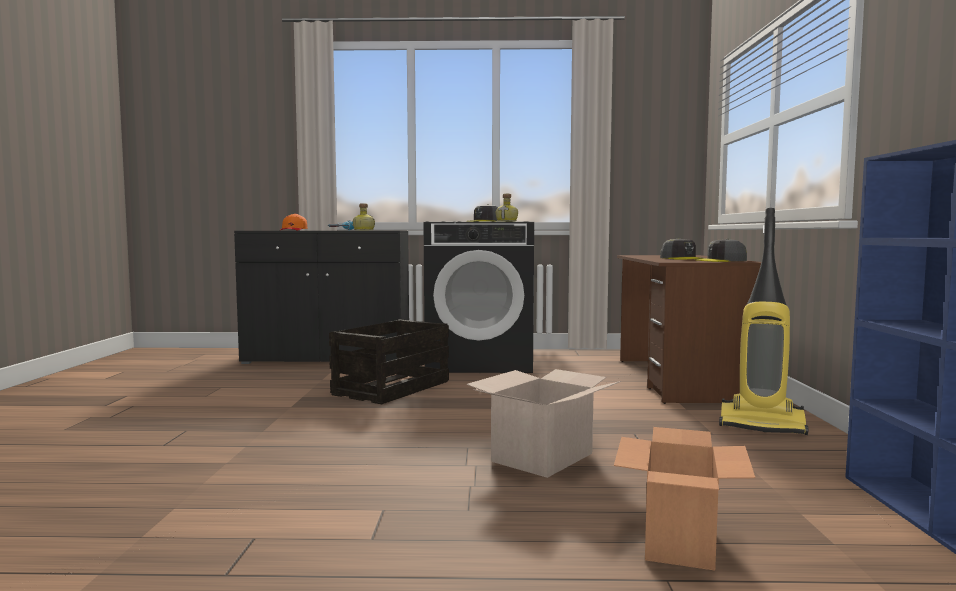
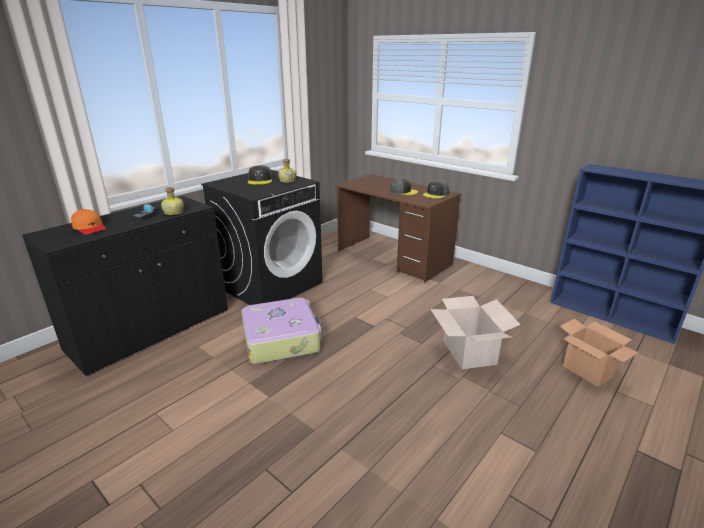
camera: 50 degrees left, 20 degrees up
(392, 387) = (282, 339): crate -> suitcase
(762, 425) = (479, 281): vacuum cleaner -> none

